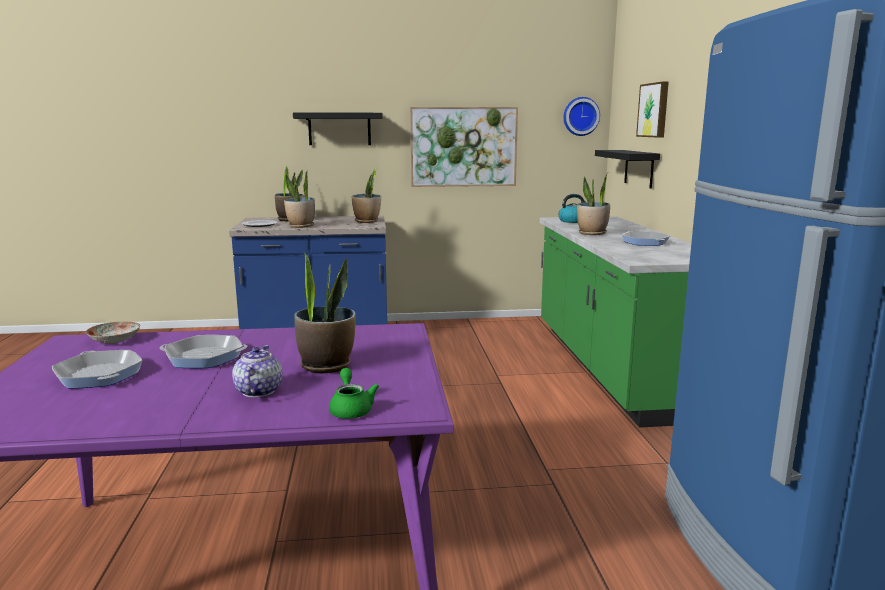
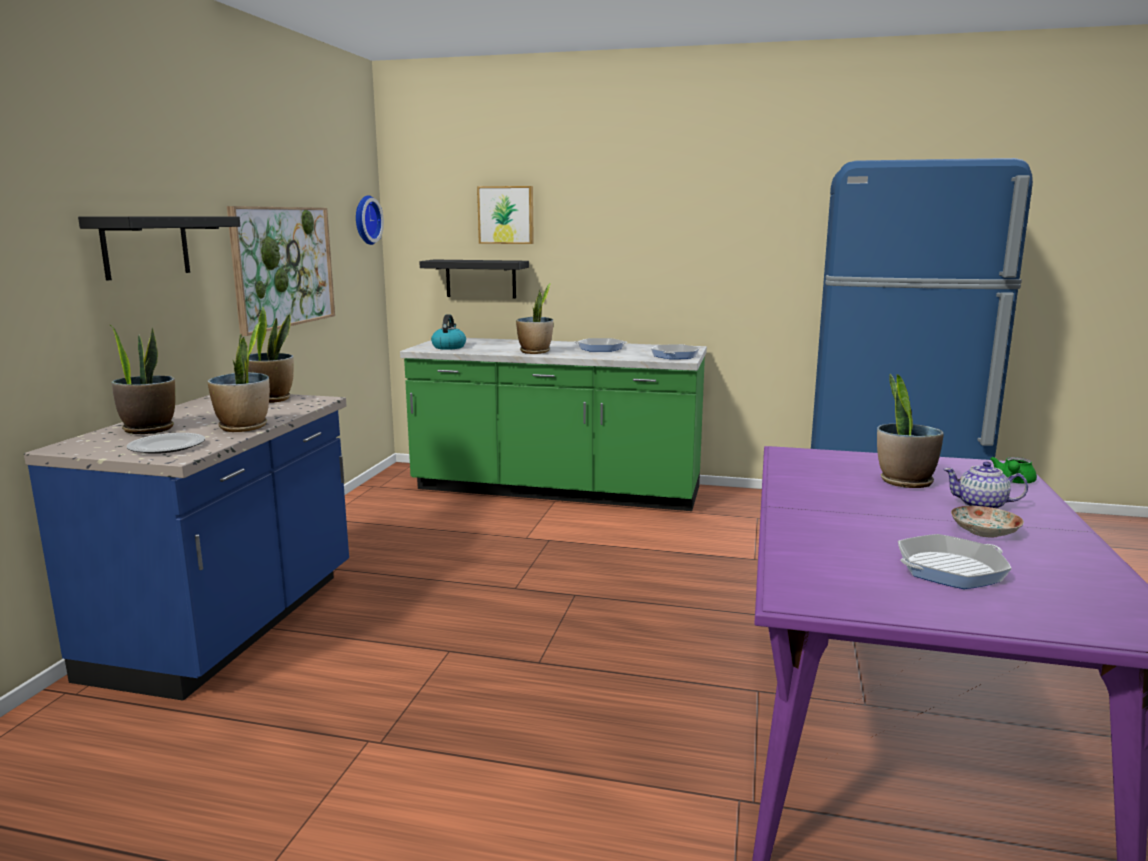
camera: 70 degrees left, 0 degrees up
(115, 340) = (803, 568): plate -> plate (984, 532)
(204, 357) = (880, 523): frying pan -> frying pan (675, 356)
(351, 409) = (1013, 481): green teapot -> green teapot turned 60 degrees counterclockwise

